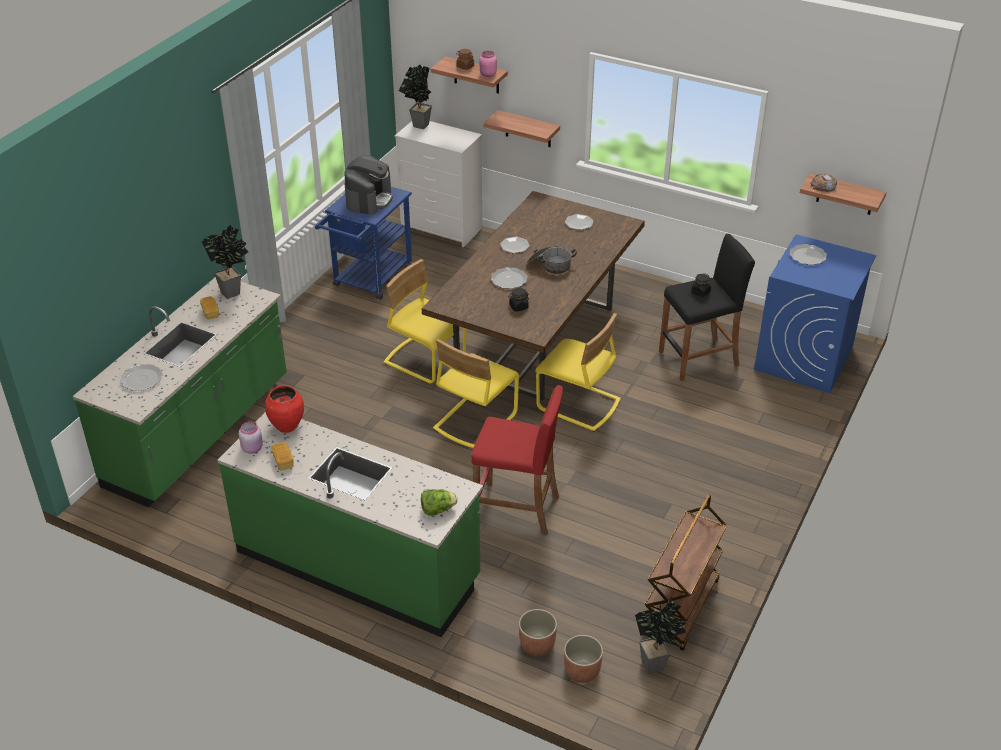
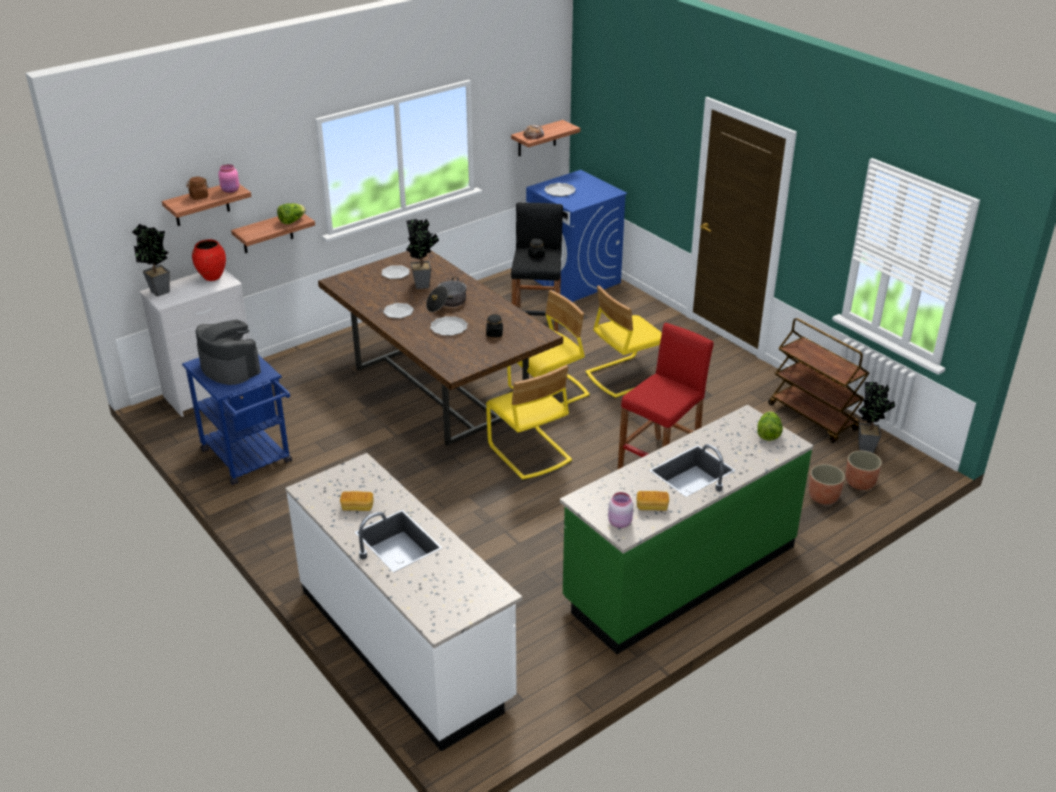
camera: 65 degrees left, 5 degrees down
(142, 379) = (443, 581): plate -> none
(200, 433) = (405, 644): green counter -> white counter
(234, 293) = (334, 483): potted plant -> potted plant (423, 283)
(286, 426) = (598, 493): red vase -> red vase (212, 277)
(425, 360) = (415, 458): yellow chair -> yellow chair (624, 376)
(536, 129) = (292, 221): none -> lettuce

